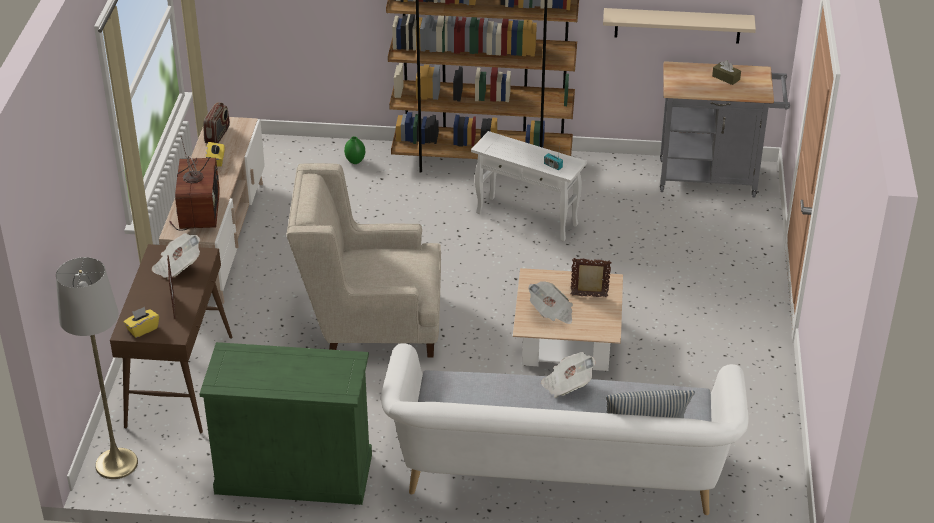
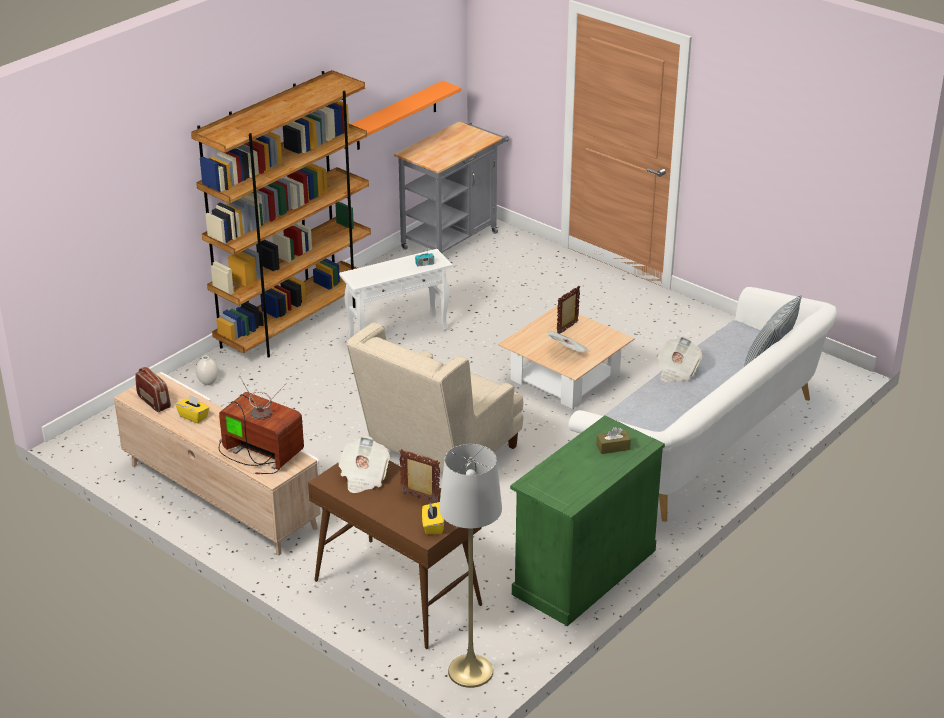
camera: 55 degrees left, 5 degrees down
(355, 161) = (208, 382): green vase -> white vase
(677, 25) = (396, 116): beige shelf -> orange shelf
(726, 78) = (450, 141): brown tissue box -> brown tissue box (613, 447)

